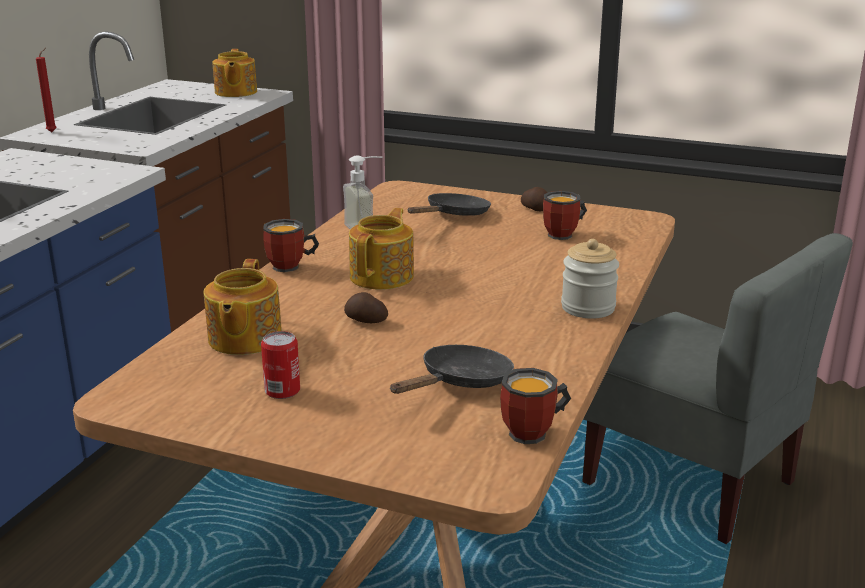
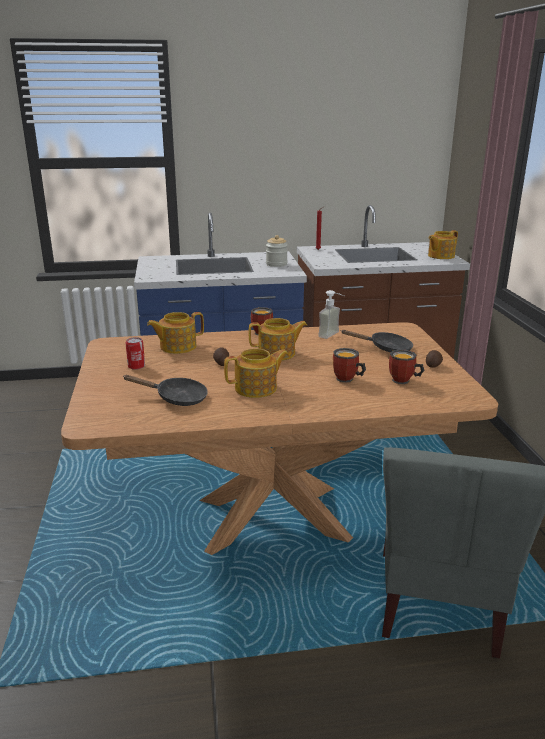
camera: 60 degrees right, 0 degrees up
(491, 318) = (257, 388): none -> teapot
(535, 433) = (138, 426): mug -> mug (347, 380)
(588, 308) = (301, 409): jar -> jar (276, 264)

